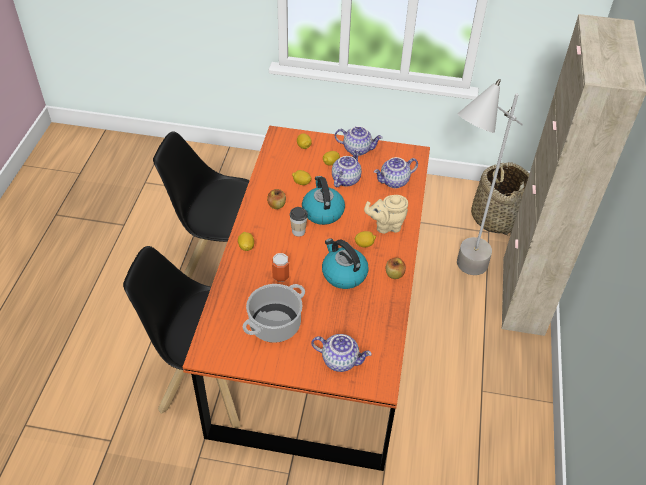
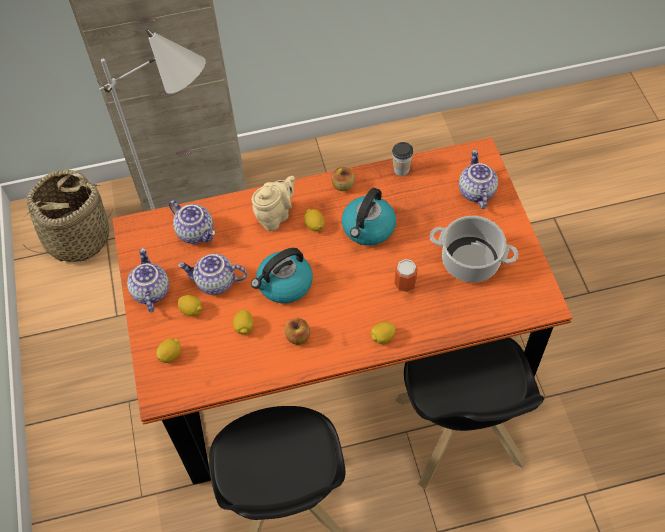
camera: 110 degrees left, 10 degrees up
(298, 231) = (329, 295): cup -> cup (401, 169)
(386, 226) = (275, 215): beige teapot -> beige teapot turned 105 degrees counterclockwise

